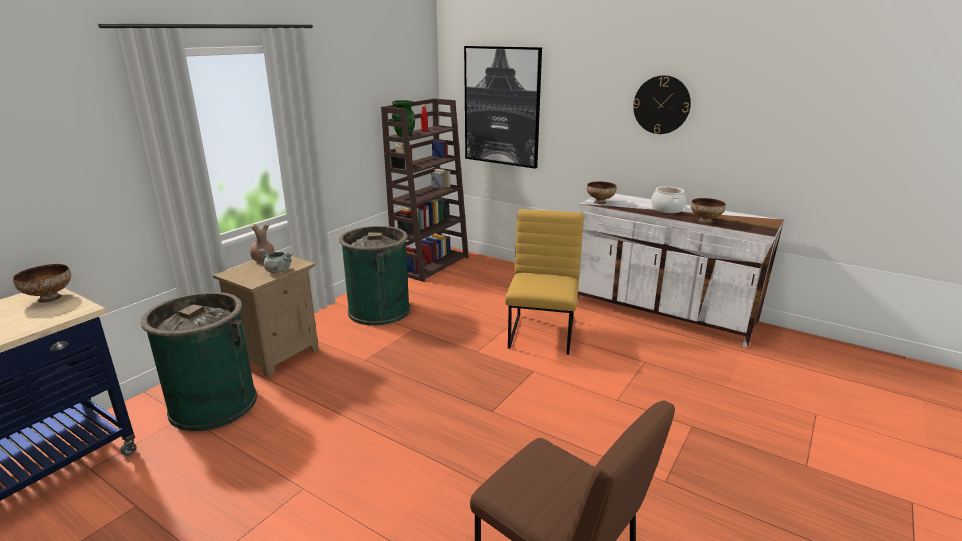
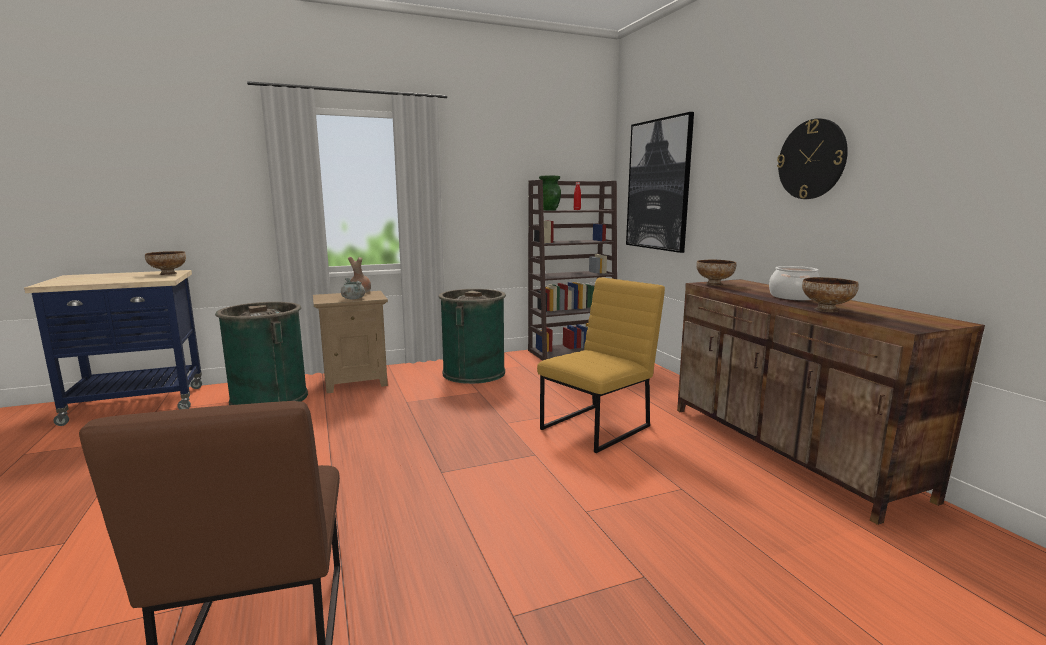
camera: 35 degrees right, 10 degrees down
(663, 313) = (786, 450): white cabinet -> brown cabinet

